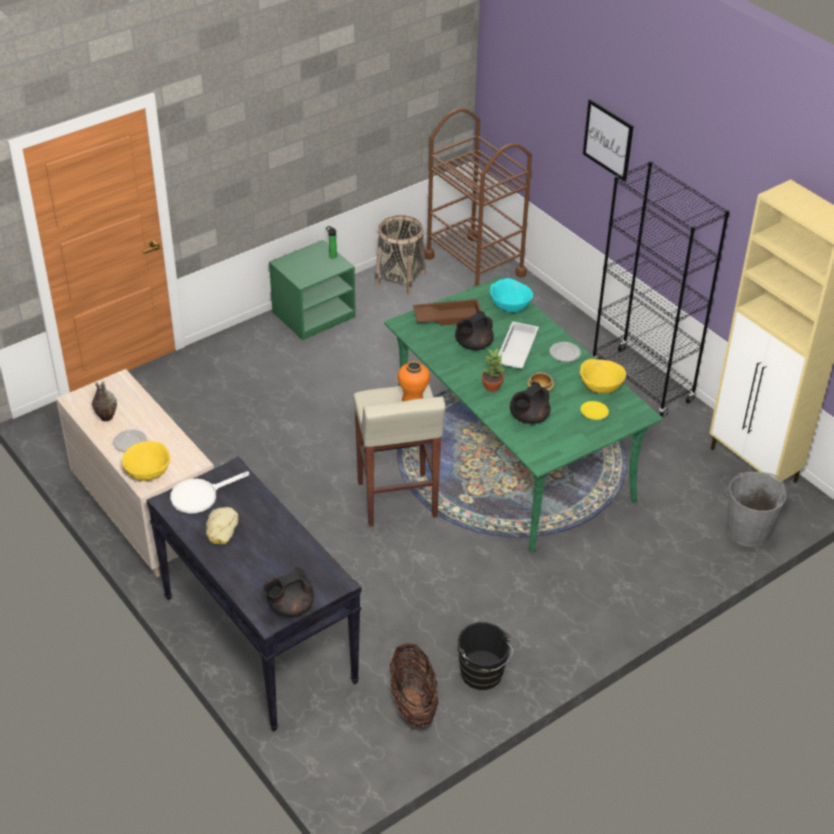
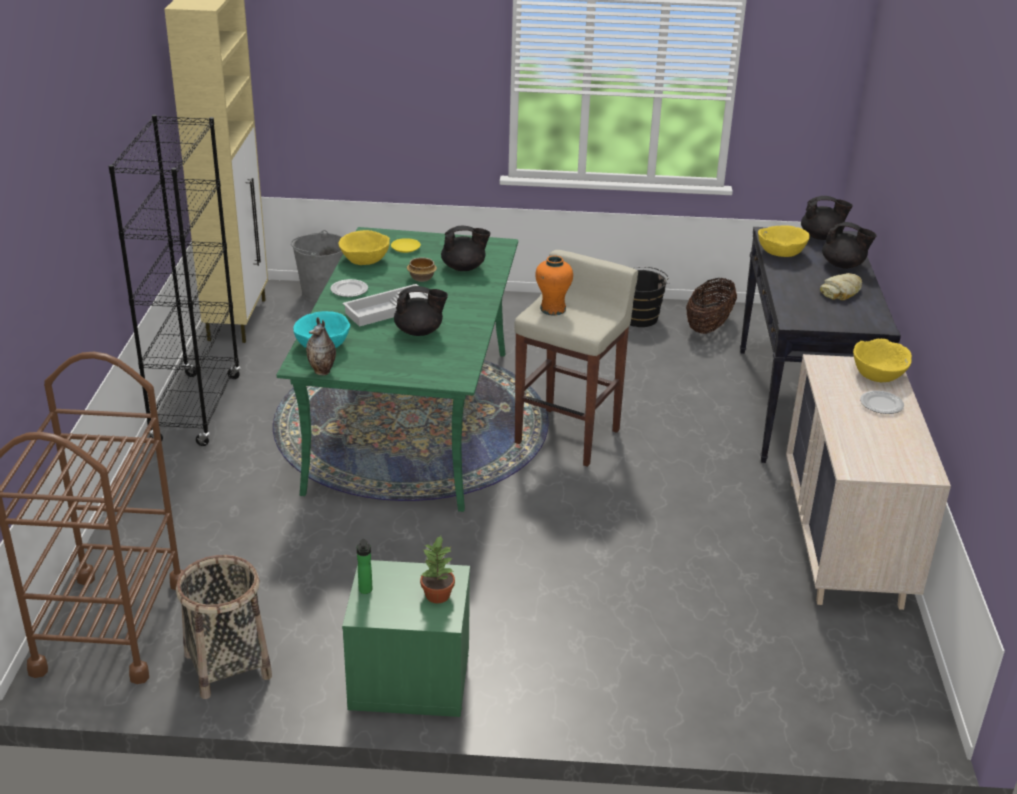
camera: 140 degrees left, 10 degrees down
(106, 418) = (896, 438): vase -> vase (323, 371)
(200, 496) = (843, 318): white frying pan -> none
(242, 570) = (843, 265): none -> black teapot
(307, 557) = (780, 252): none -> yellow bowl
(447, 316) = (401, 364): brown tray -> none
(492, 386) = (457, 298): potted plant -> potted plant (437, 595)
(608, 140) = (68, 221): picture -> none

